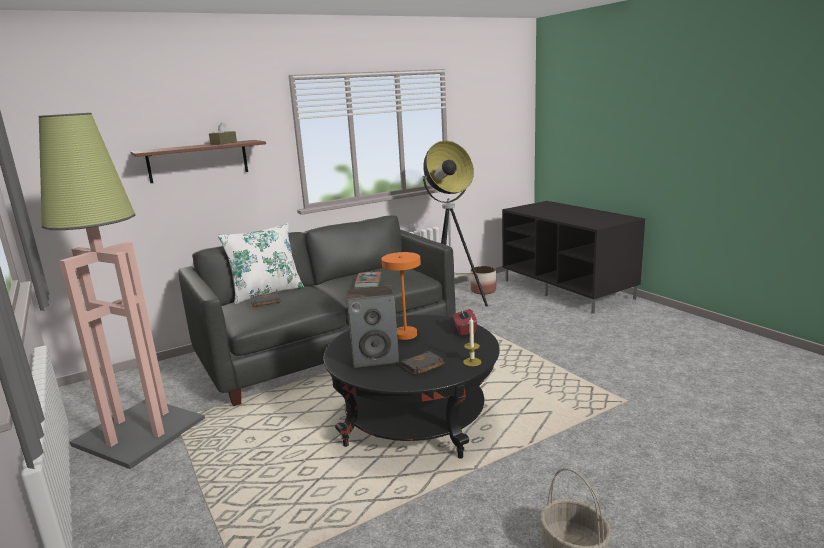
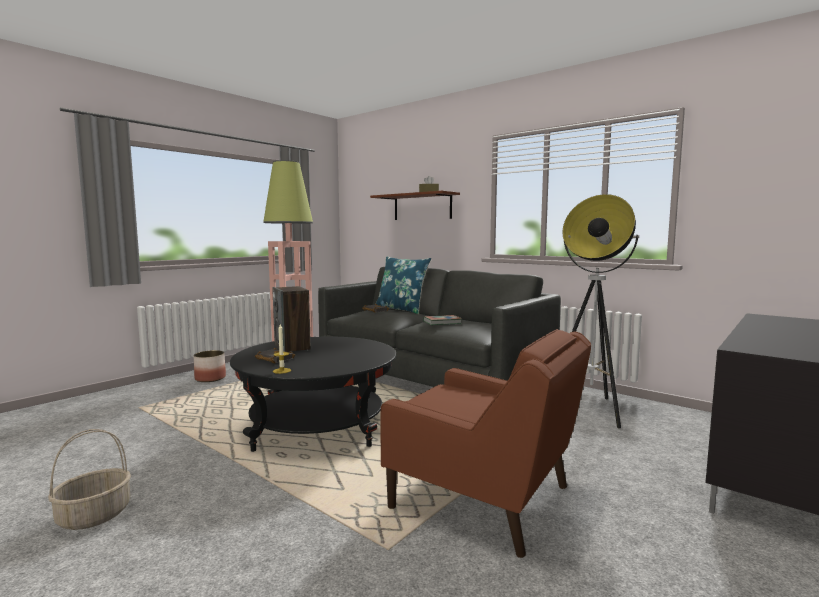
camera: 70 degrees right, 10 degrees down
(266, 292) = (401, 310): white pillow -> blue pillow
(402, 333) = (344, 349): orange table lamp -> none
(464, 330) = (358, 363): red tissue box -> none
(483, 290) = (672, 421): planter -> planter (210, 378)
(572, 364) = (484, 499): none -> brown armchair

